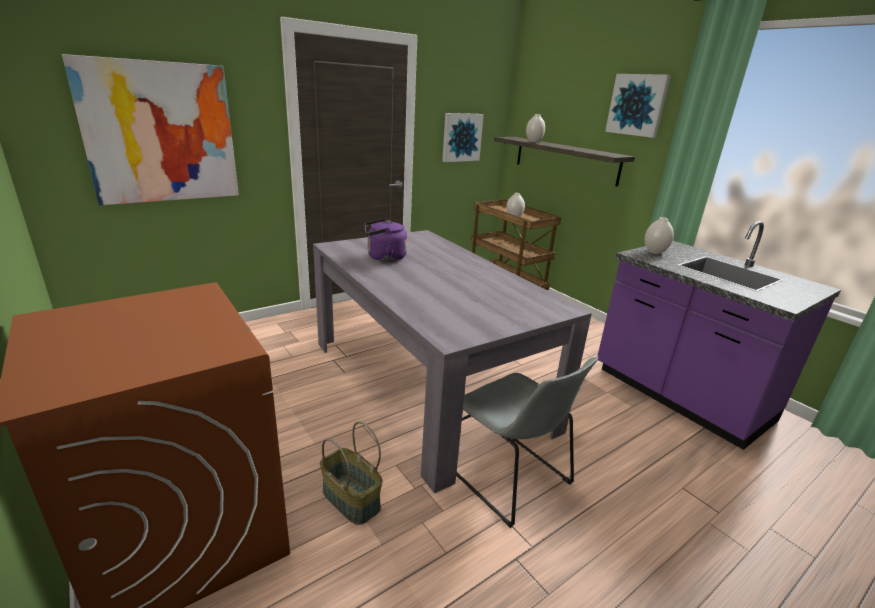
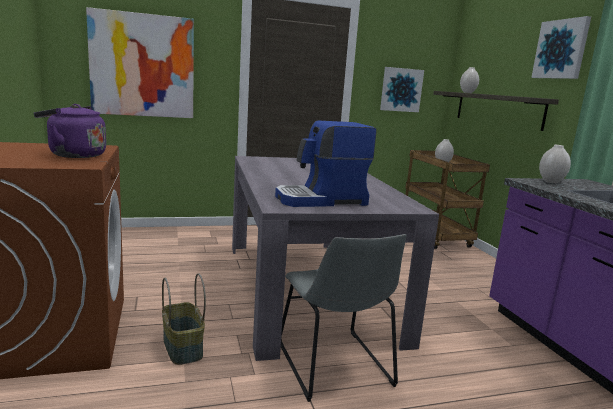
camera: 20 degrees right, 10 degrees down
(384, 258) = (283, 167): purple kettle -> purple kettle (74, 155)
(476, 314) = (321, 200): none -> coffee machine

